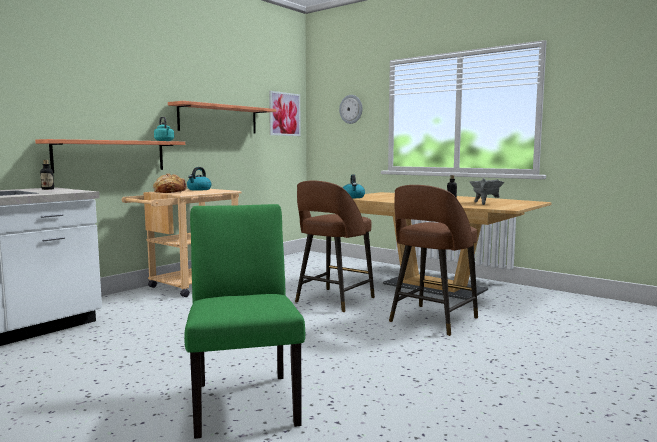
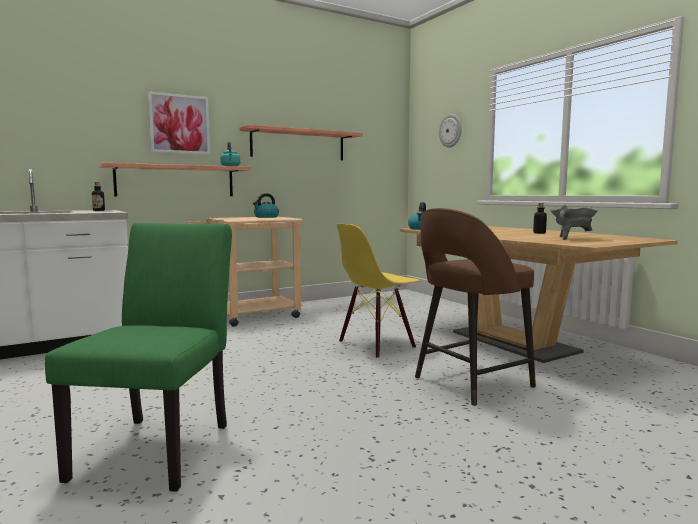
camera: 20 degrees right, 0 degrees up
(170, 191) = (229, 217): bread -> none
(284, 114) = (380, 139): picture -> picture (179, 124)
(333, 300) = (376, 345): brown stool -> yellow chair

